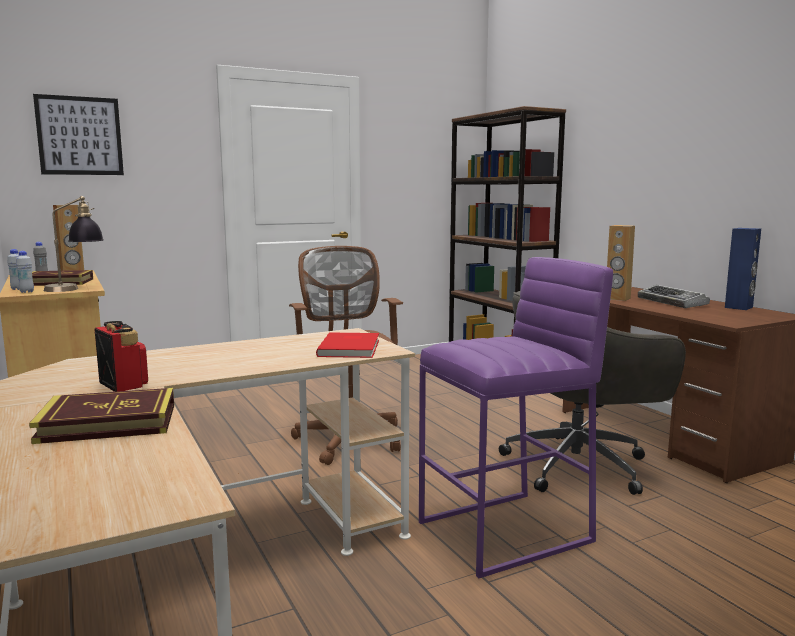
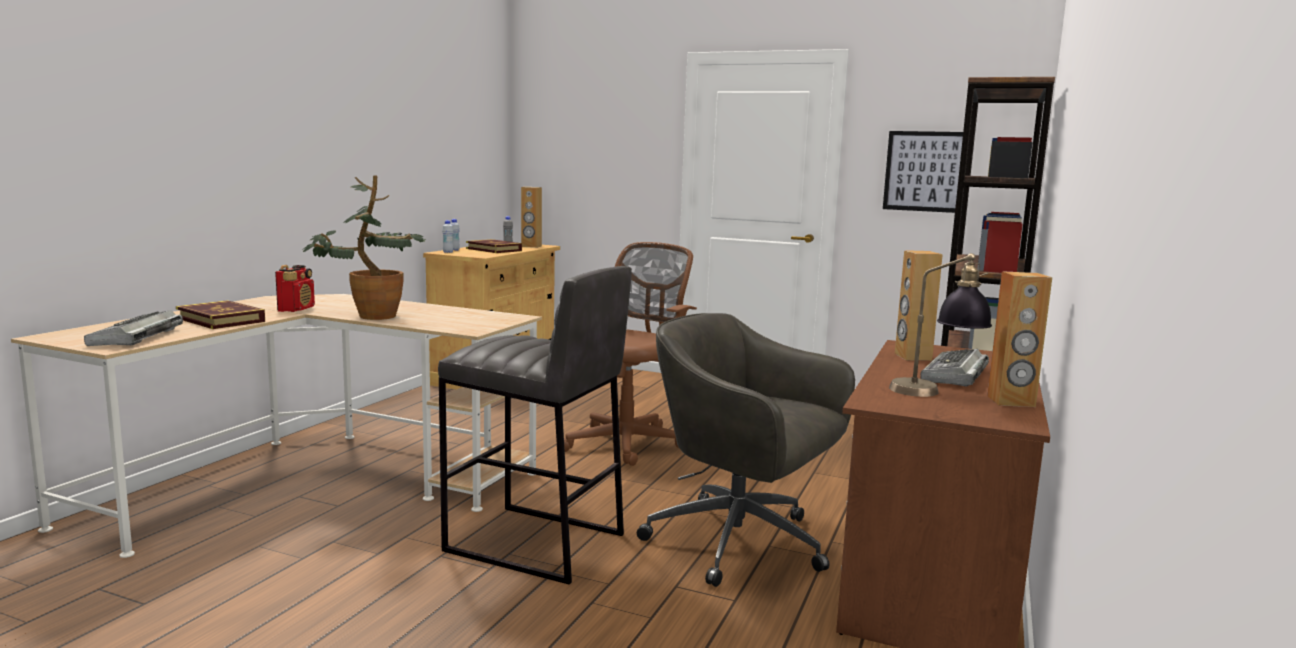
camera: 50 degrees right, 0 degrees up
(76, 289) = (477, 255): table lamp -> table lamp (935, 394)
(80, 136) = (569, 127): picture -> picture (926, 171)
(131, 479) = (136, 337): none -> keyboard
(236, 366) = (369, 315): none -> potted plant
(351, 348) = (465, 324): red book -> none
(507, 532) = (535, 543): purple stool -> grey stool
(739, 307) = (1011, 401): blue speaker -> brown speaker

